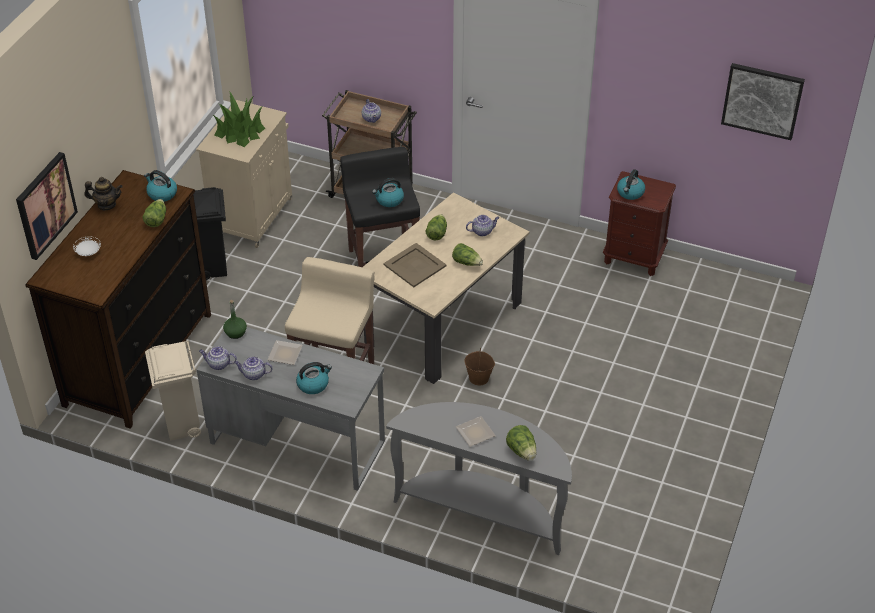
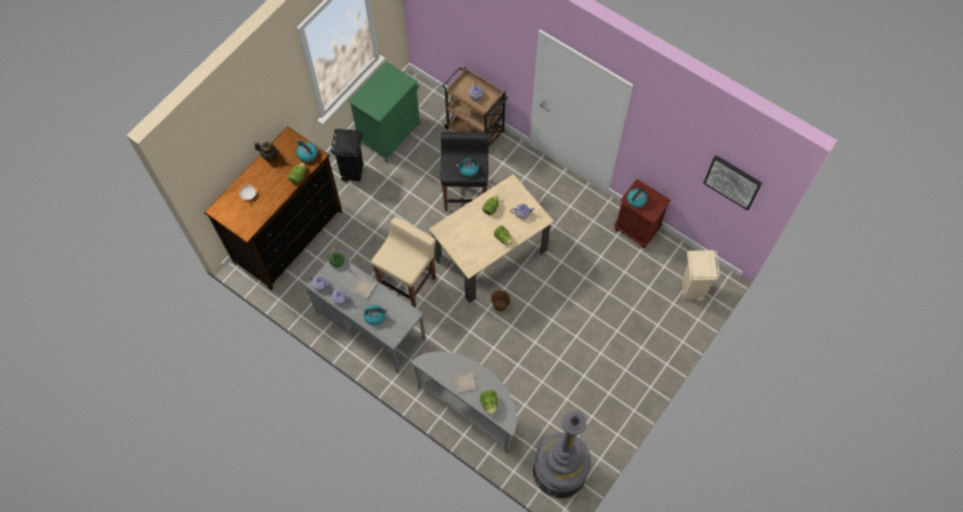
camera: 15 degrees right, 20 degrees up
(45, 205) = (221, 165): picture -> none
(182, 427) = (303, 297): beige trash can -> beige trash can (692, 290)
(240, 131) = (381, 92): potted plant -> none
(253, 215) = (390, 133): beige cabinet -> green cabinet
(415, 265) = (468, 232): beige tray -> none
(643, 560) = (560, 471): none -> grey floor lamp

